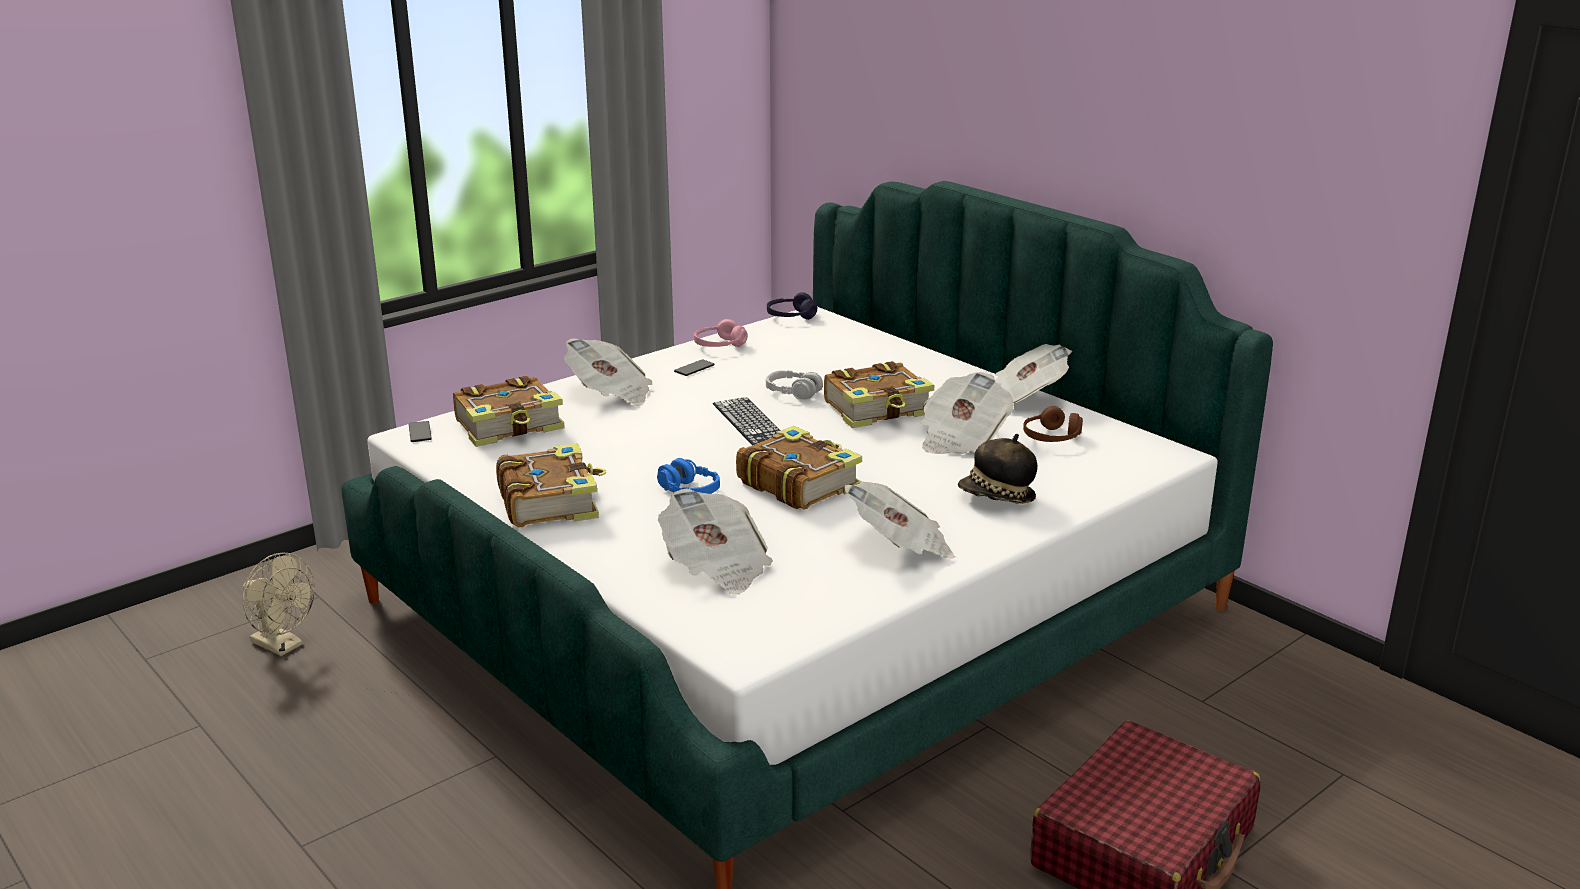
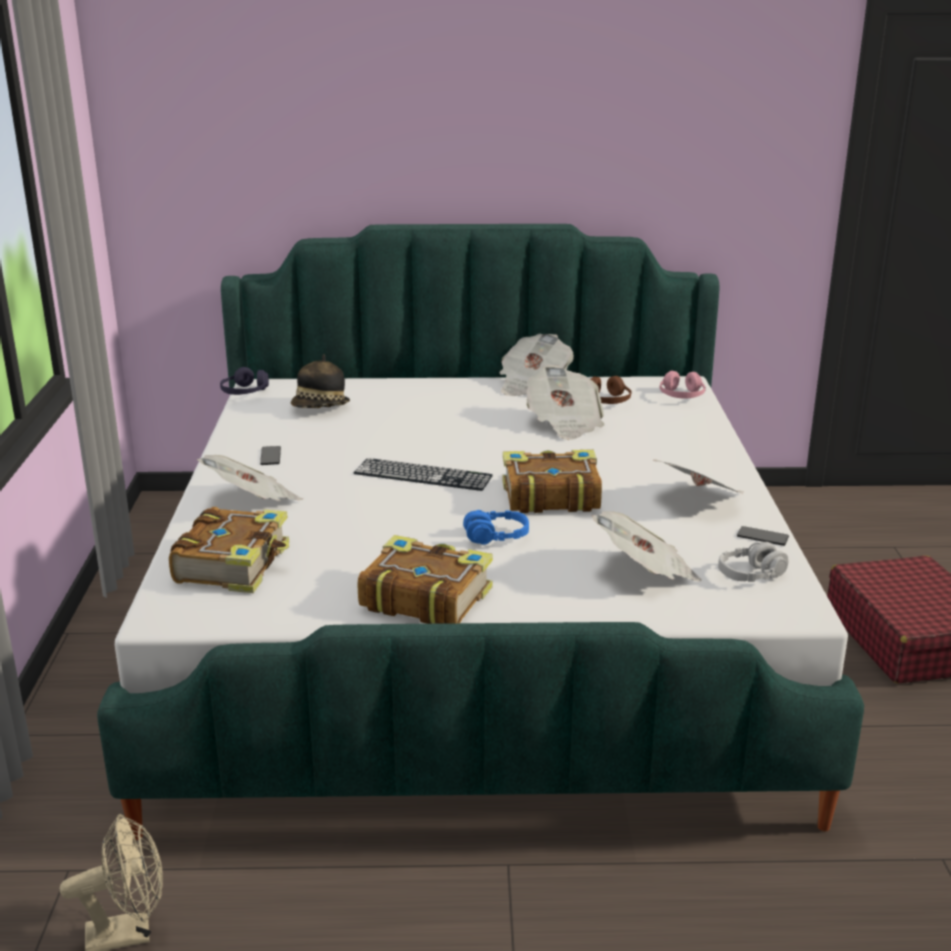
camera: 50 degrees left, 0 degrees up
(420, 432) = (164, 610): phone -> phone (762, 537)
(719, 345) = (244, 432): pink headphones -> pink headphones (681, 395)
(793, 393) = (388, 441): grey headphones -> grey headphones (751, 574)
(879, 409) = (471, 428): book -> none
(997, 498) = (671, 447): hat -> hat (320, 408)

